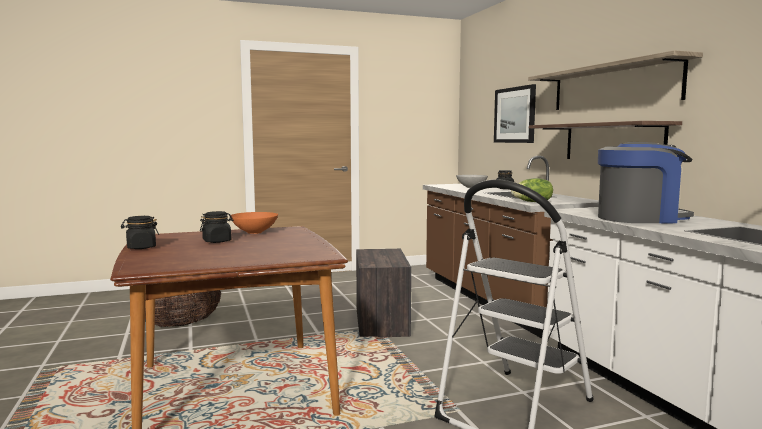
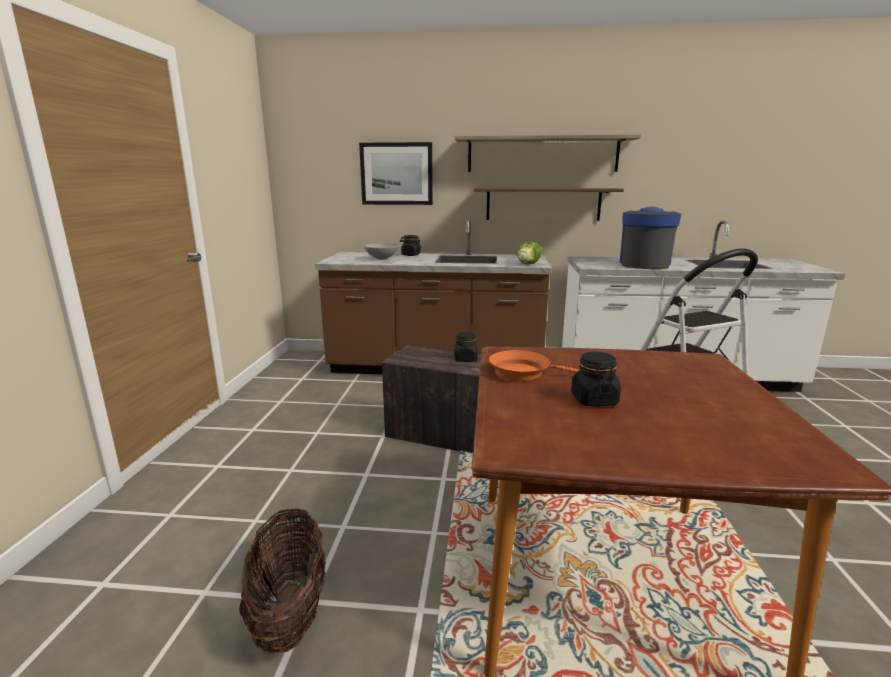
camera: 65 degrees left, 10 degrees up
(141, 247) = (639, 460): black jar -> black jar (465, 359)
(255, 232) = (525, 372): orange bowl -> orange frying pan

